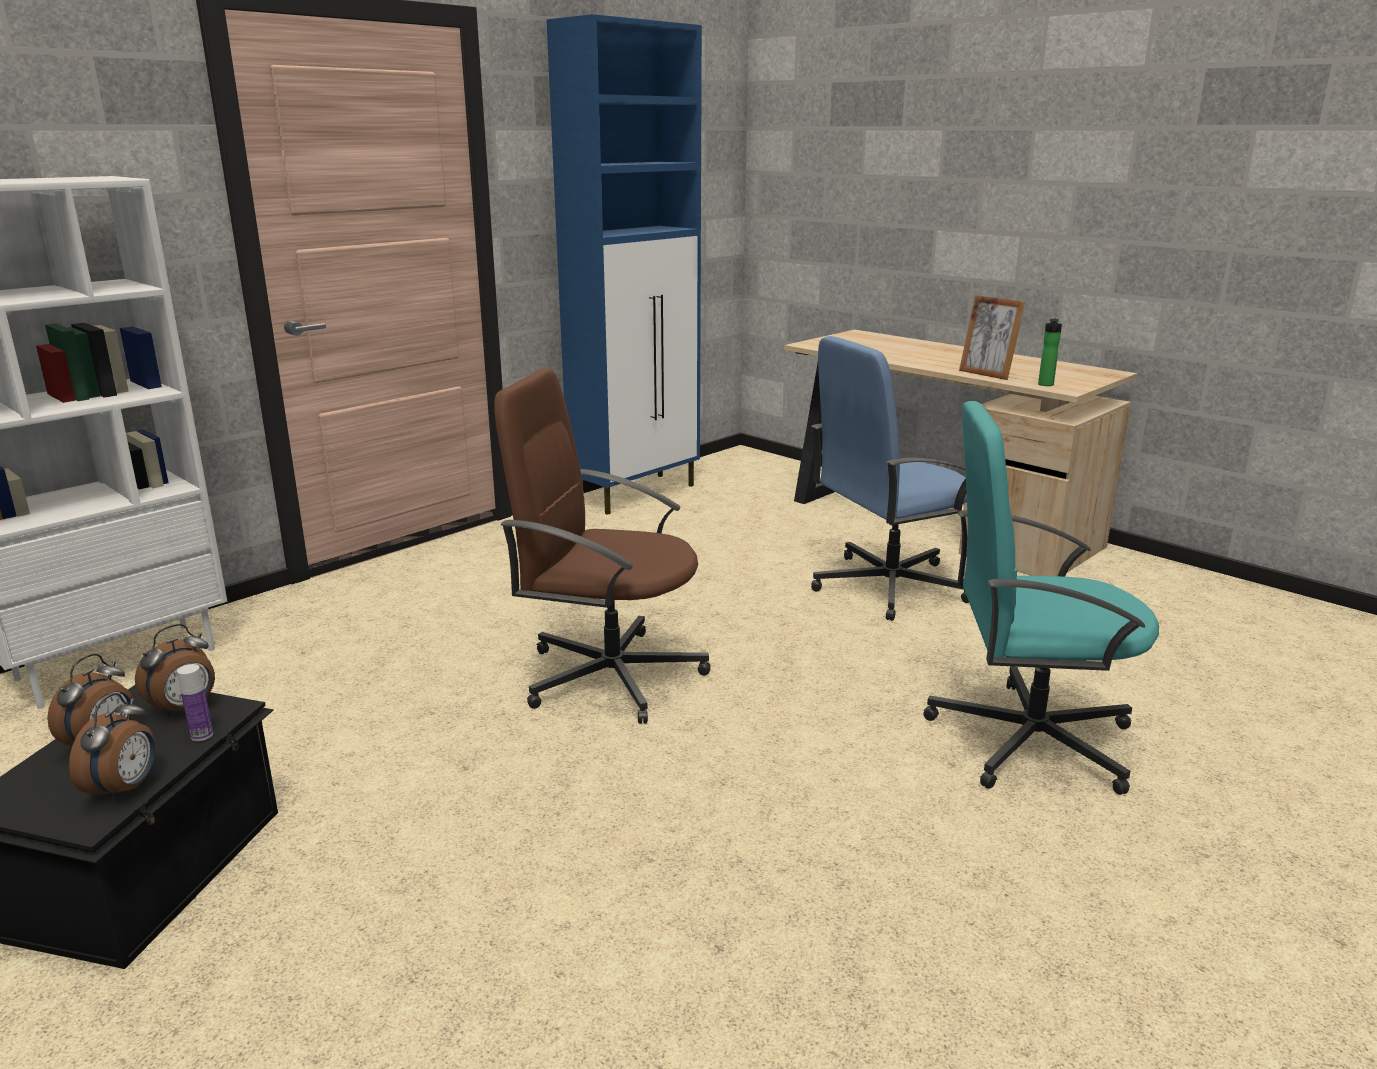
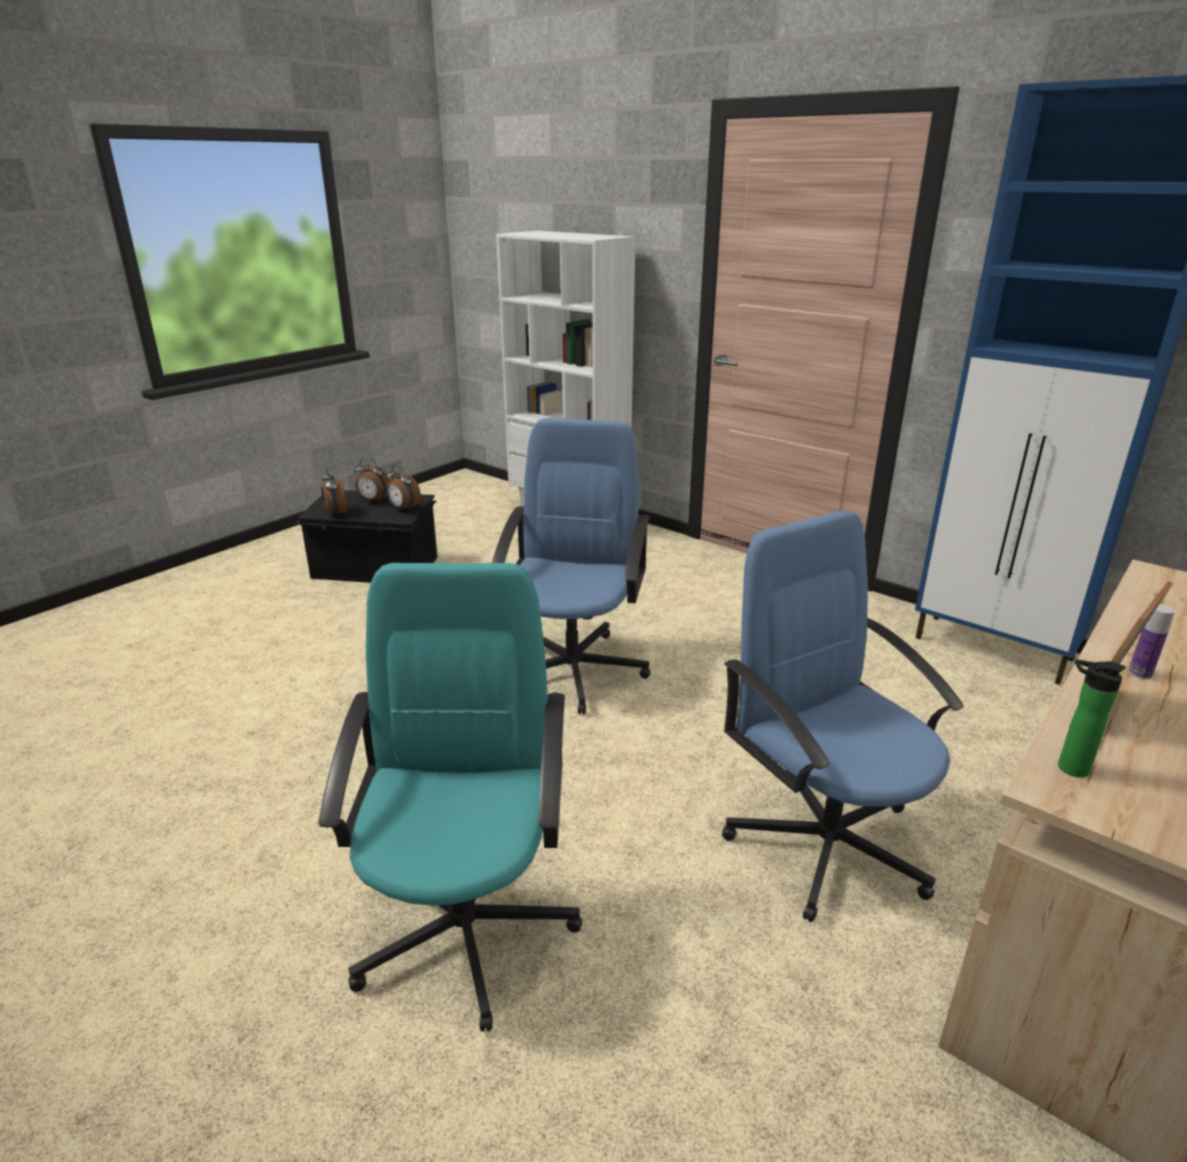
camera: 85 degrees right, 5 degrees up
(125, 788) = (336, 513): alarm clock -> alarm clock turned 60 degrees clockwise
(201, 735) = (378, 517): bottle -> bottle (1140, 673)
(610, 675) = (574, 669): brown office chair -> blue office chair

